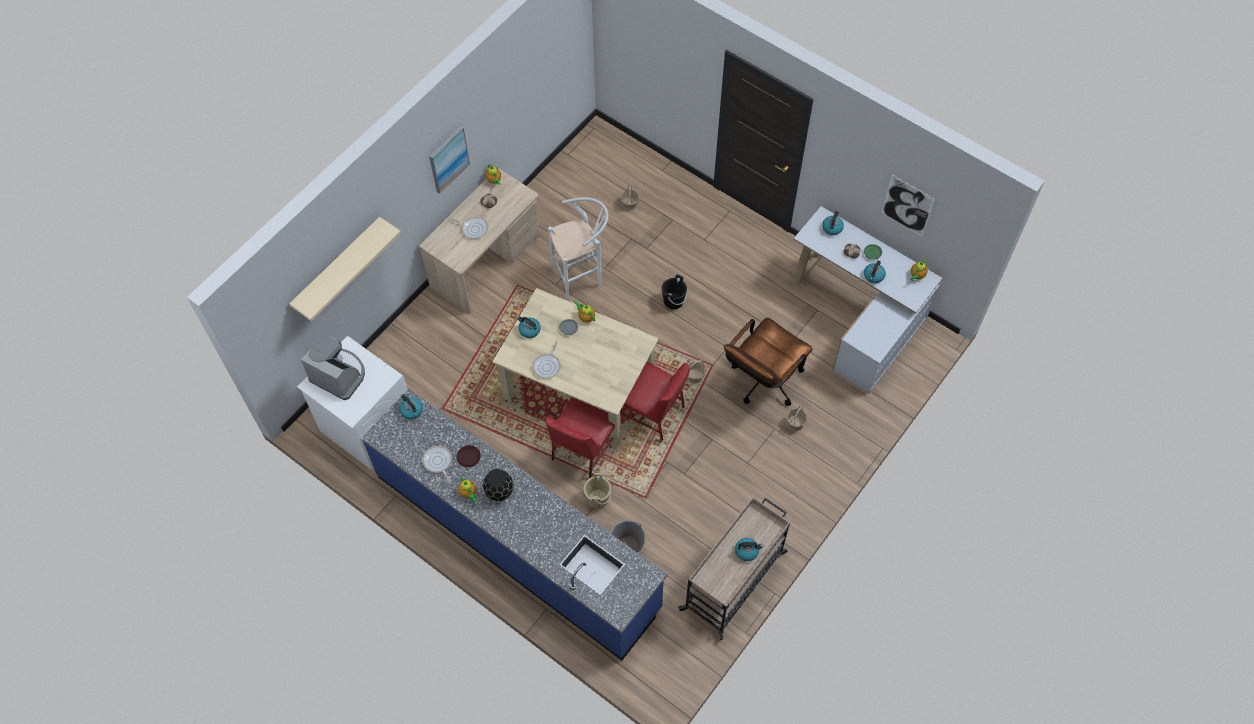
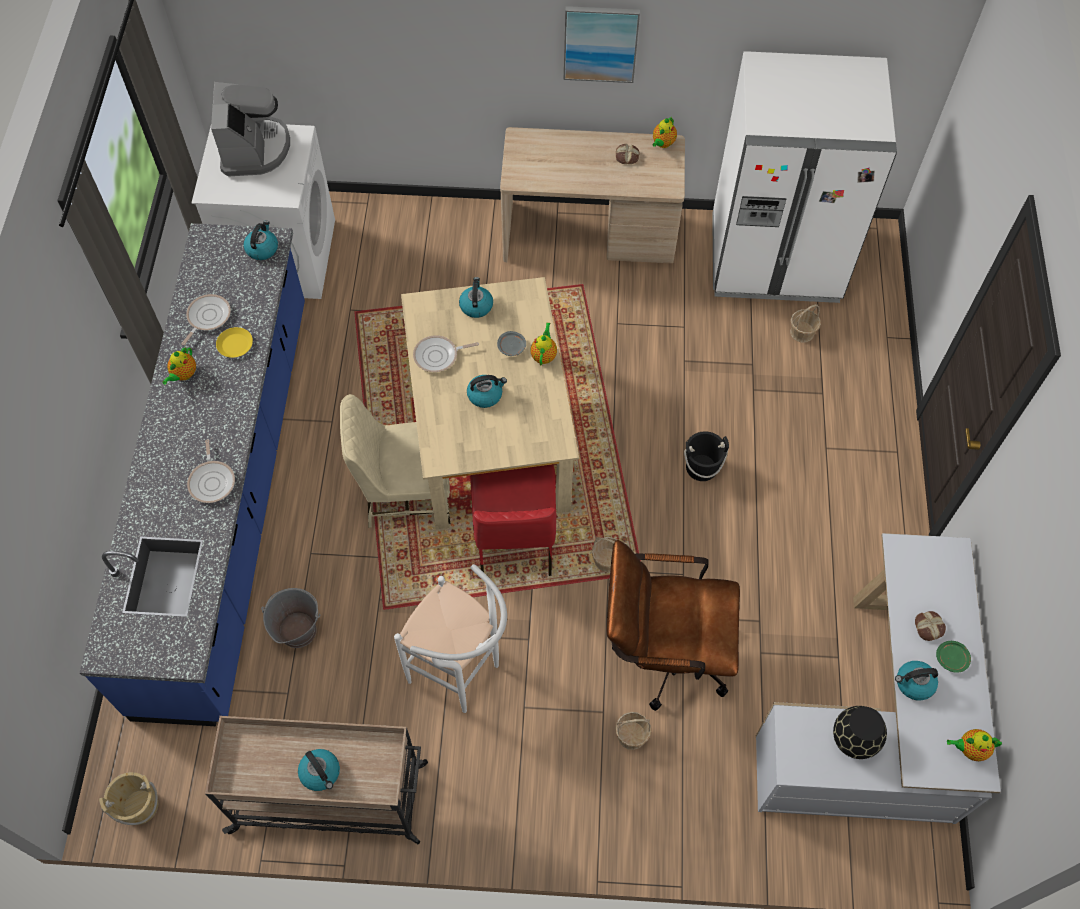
camera: 55 degrees right, 0 degrees up
(337, 266) = (355, 32): beige shelf -> none
(469, 457) = (235, 345): brown plate -> yellow plate
(473, 228) = (575, 164): frying pan -> frying pan (212, 481)
(500, 492) = (207, 407): black vase -> black vase (854, 741)
(575, 185) = (775, 259): none -> white fridge
(582, 277) = (650, 344): white stool -> white stool (462, 676)
(583, 449) = (405, 493): red chair -> beige chair
(597, 498) = (345, 552): beige bucket -> beige bucket (140, 806)
(832, 227) = (946, 575): kettle -> kettle (485, 395)
(907, 206) = (1039, 638): picture -> none

